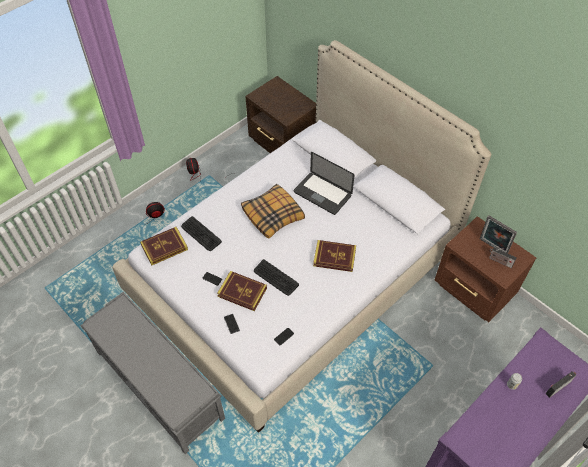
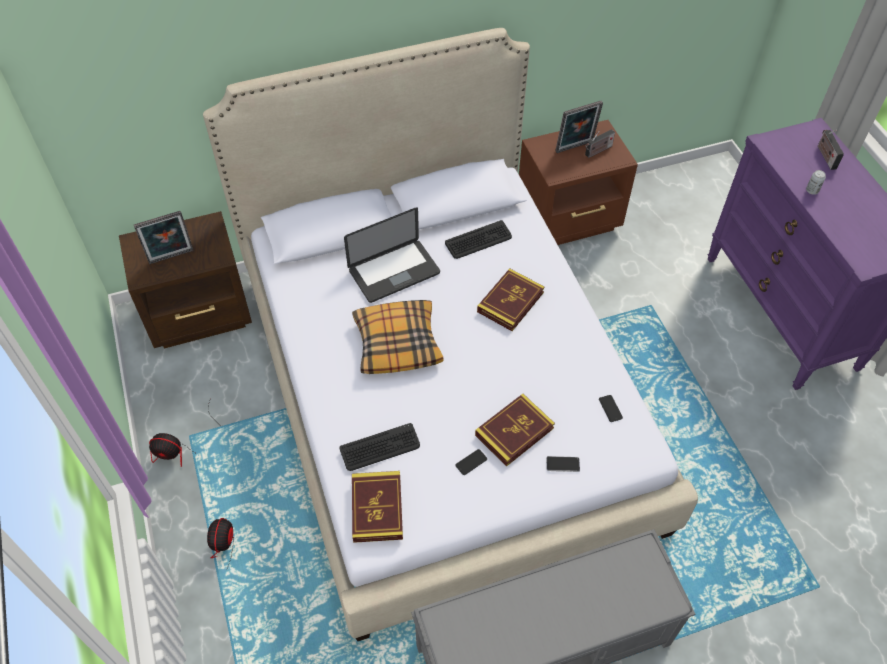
camera: 65 degrees left, 0 degrees up
(275, 101) = (172, 258): none -> picture frame
(275, 278) = (509, 382): keyboard -> keyboard (478, 240)

